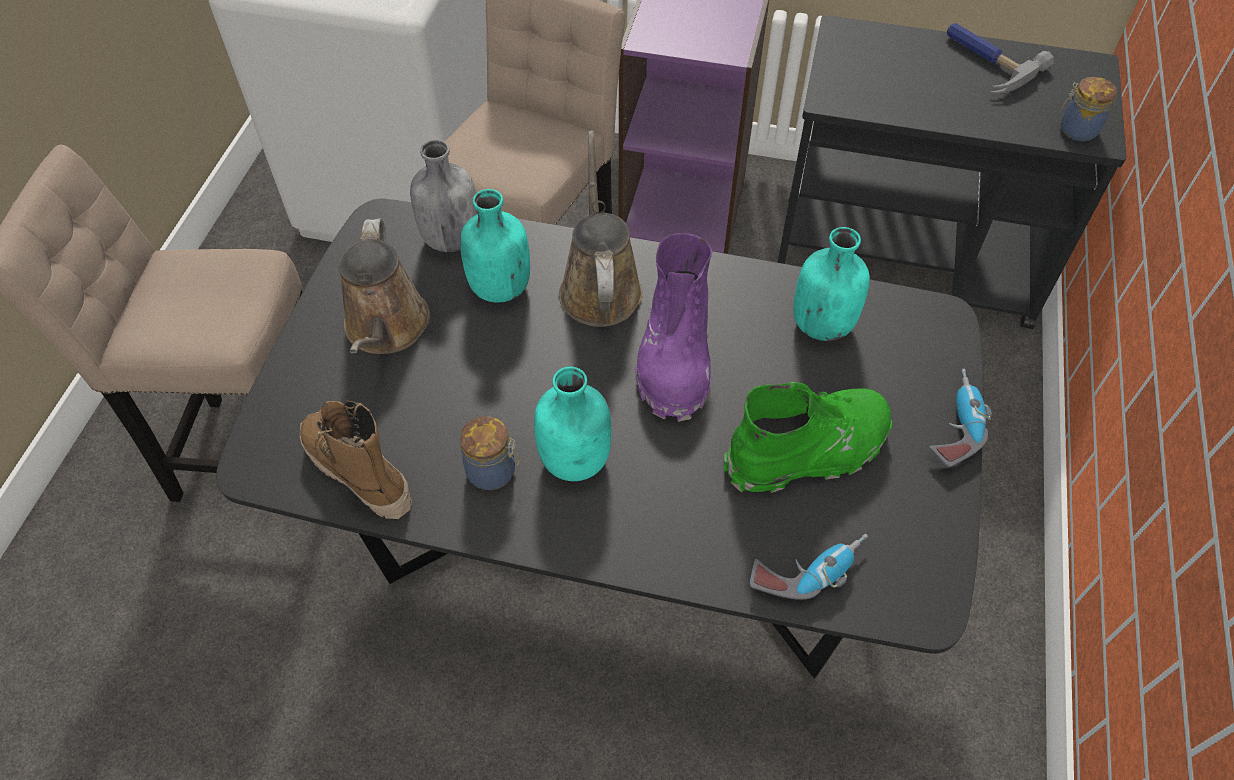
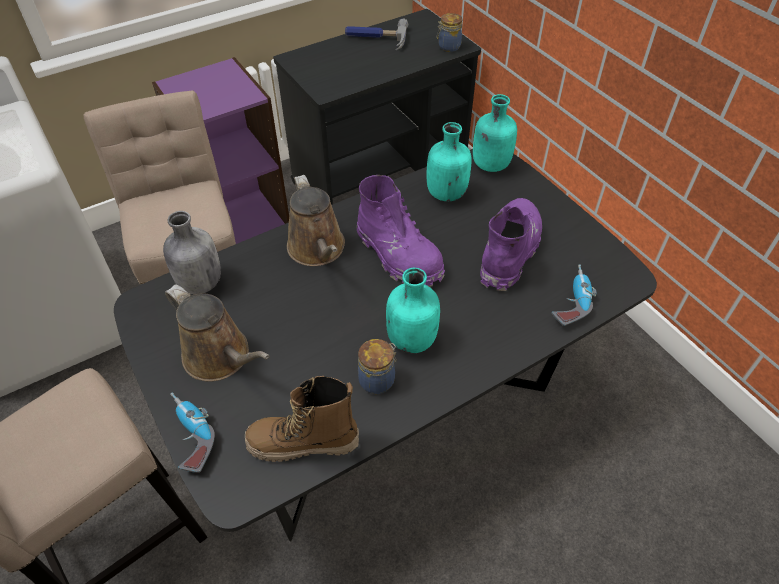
camera: 45 degrees left, 5 degrees down
(498, 287) = (262, 288): turquoise bottle -> turquoise bottle (490, 165)
(599, 286) = (318, 249): brown watering can -> brown watering can turned 150 degrees counterclockwise
(807, 452) = (509, 252): green boot -> purple boot
(954, 425) = (549, 197): power drill -> power drill (189, 436)

